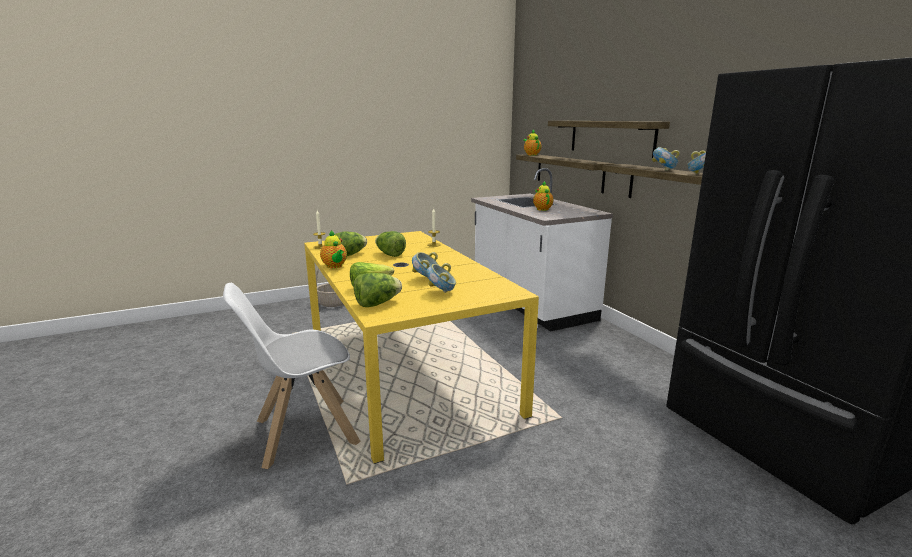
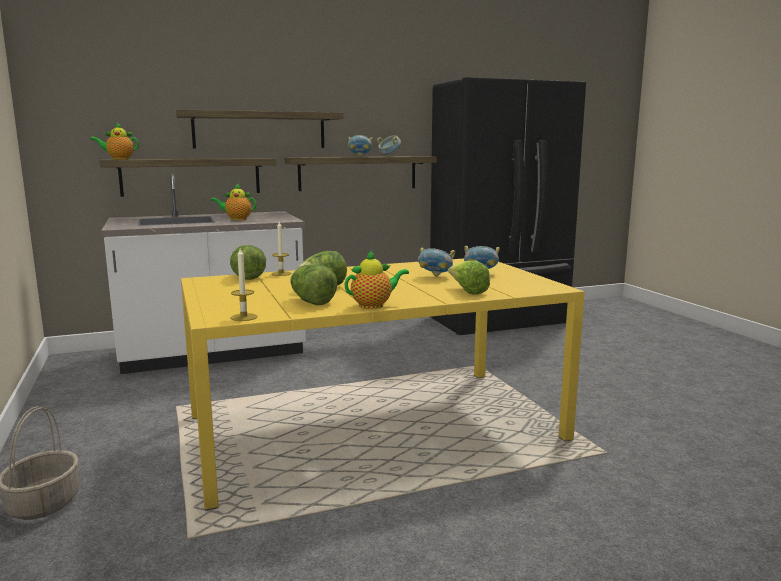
camera: 85 degrees left, 5 degrees down
(302, 432) = (529, 487): chair -> none
(377, 304) = (521, 288): lettuce -> lettuce (246, 277)

